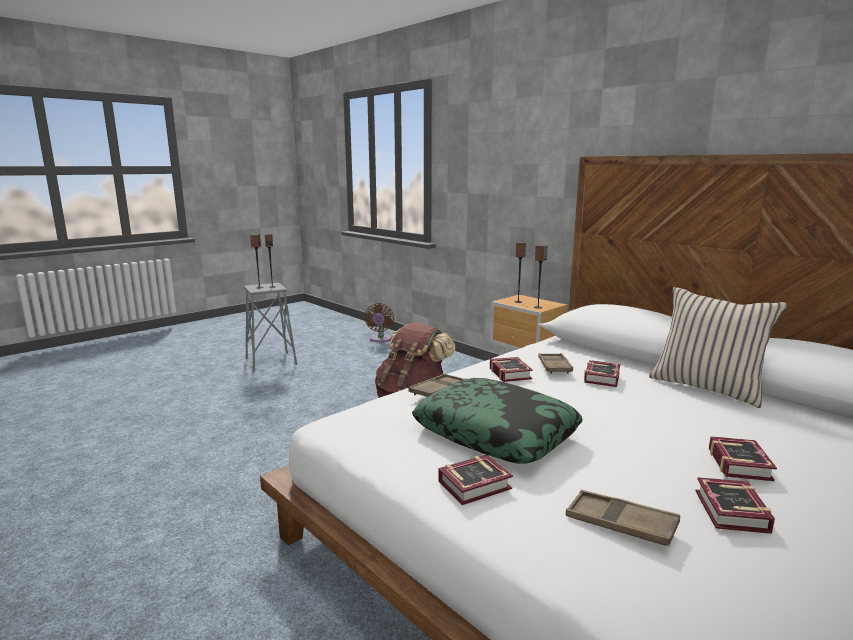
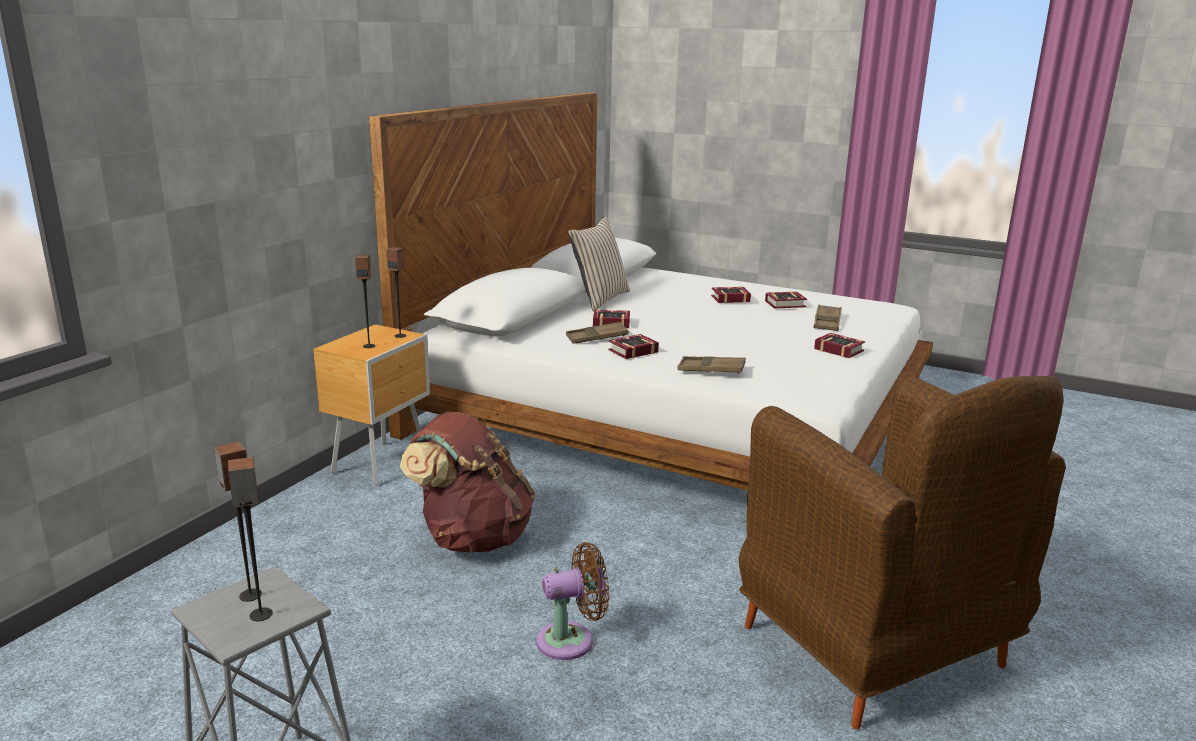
camera: 110 degrees left, 5 degrees up
(164, 505) = (875, 649): none -> brown armchair
(380, 340) = (88, 653): brown fan -> brown fan (571, 640)
(496, 433) = (761, 349): pillow -> none

